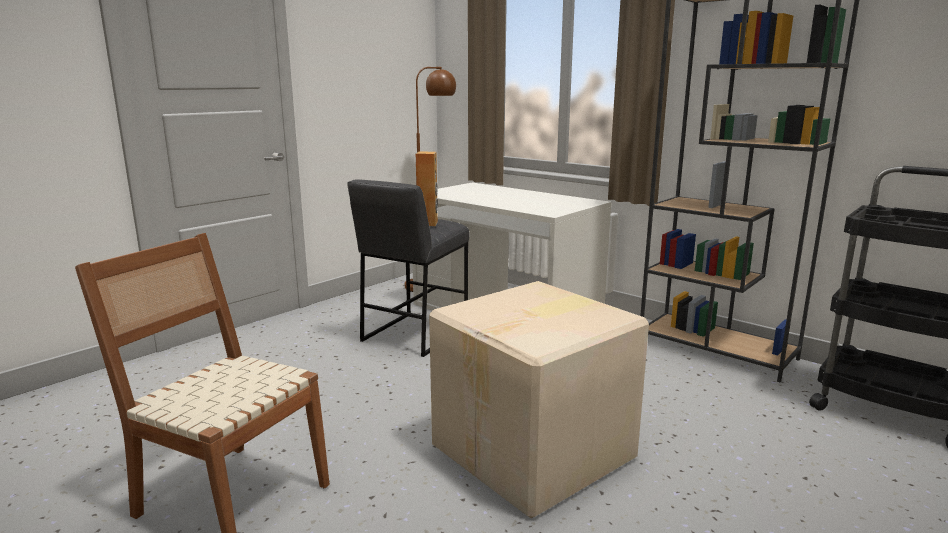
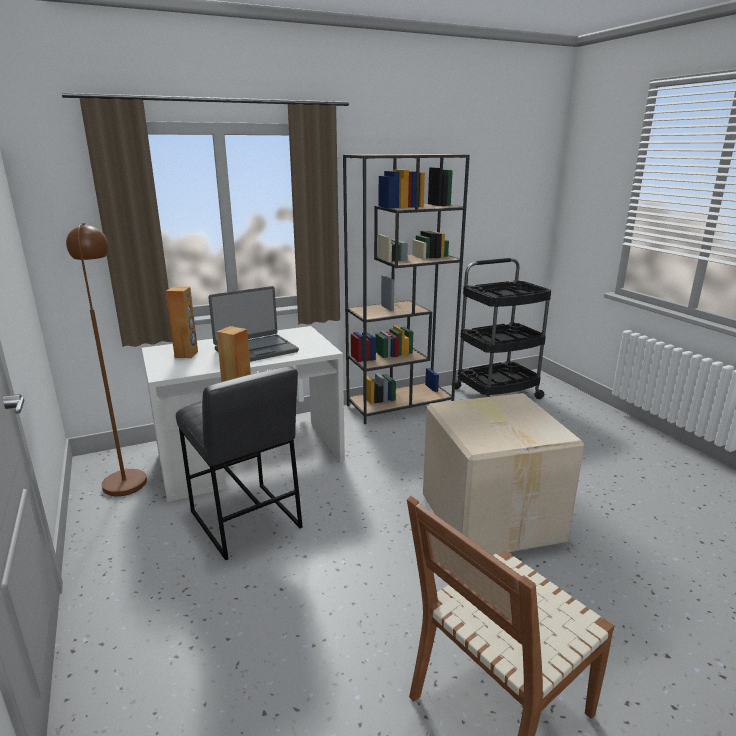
camera: 65 degrees left, 5 degrees up
(474, 190) = (186, 354): none -> brown speaker
(513, 199) = (255, 350): none -> laptop

